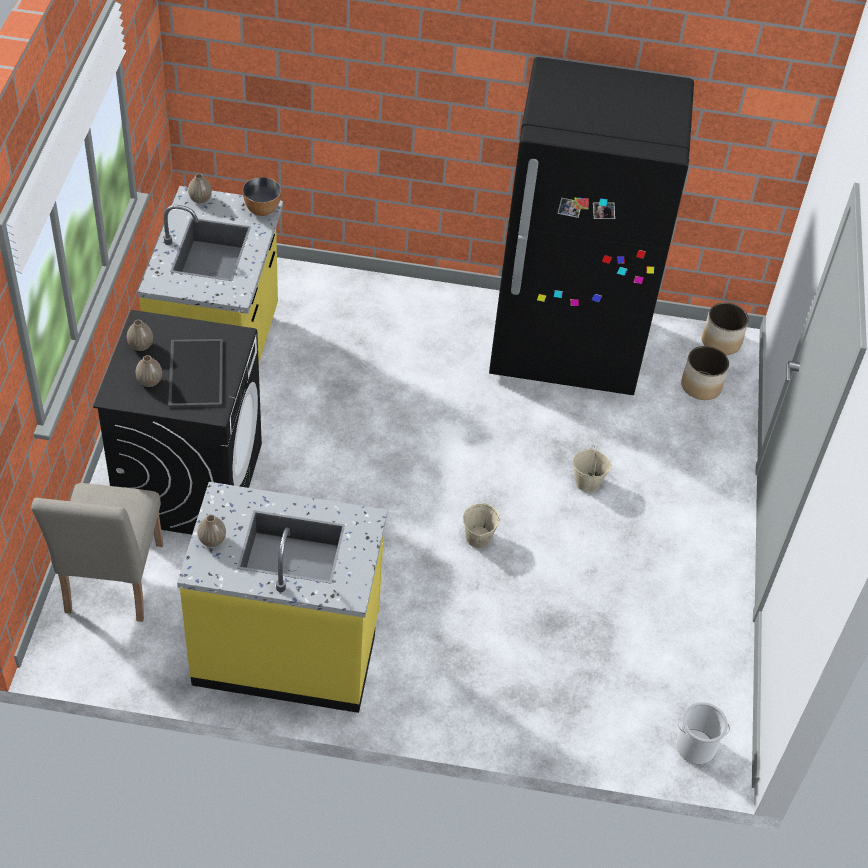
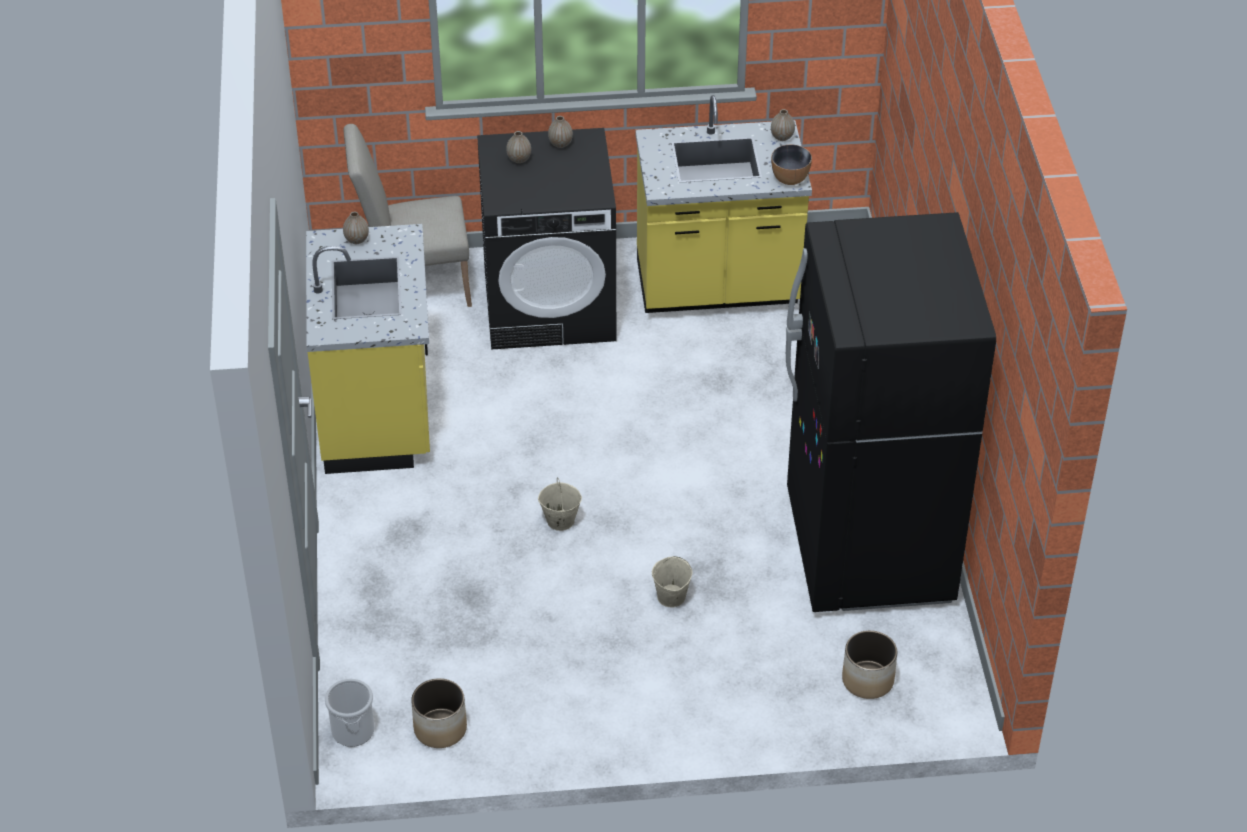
camera: 80 degrees right, 5 degrees down
(194, 373) = (541, 182): tray -> none
(721, 342) = (954, 692): planter -> planter (440, 729)

